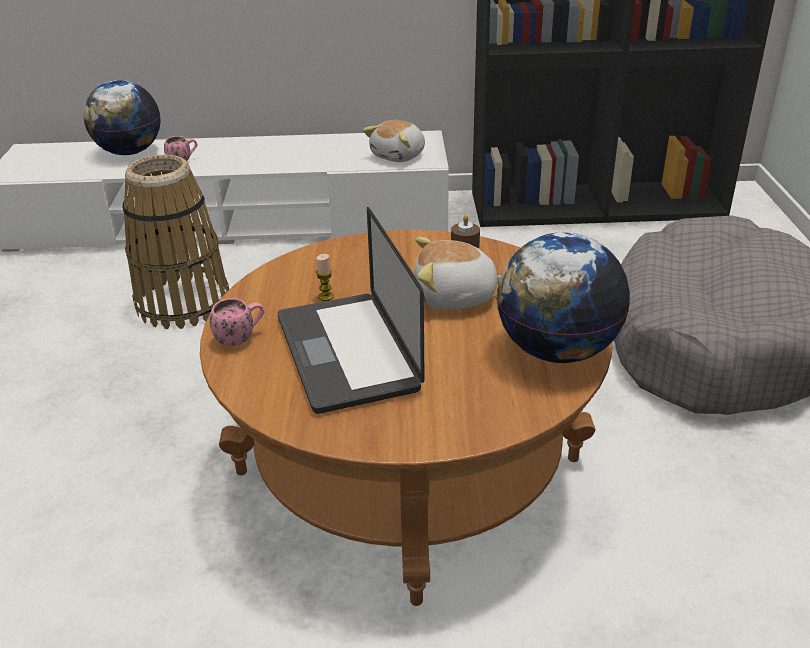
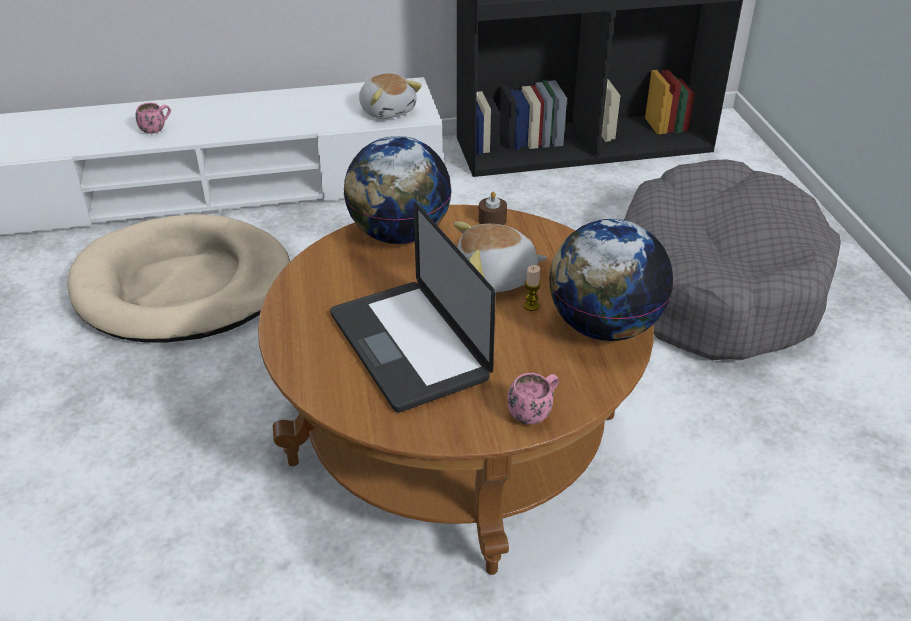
camera: 10 degrees left, 5 degrees up
(129, 152) = (92, 121): globe -> globe (399, 234)
(183, 303) = (183, 286): basket -> beige dog bed
(240, 338) = (299, 339): pink mug -> pink mug (534, 412)
(326, 296) = (370, 287): candle -> candle (531, 306)
(399, 156) = (388, 110): plush toy -> plush toy turned 60 degrees counterclockwise

